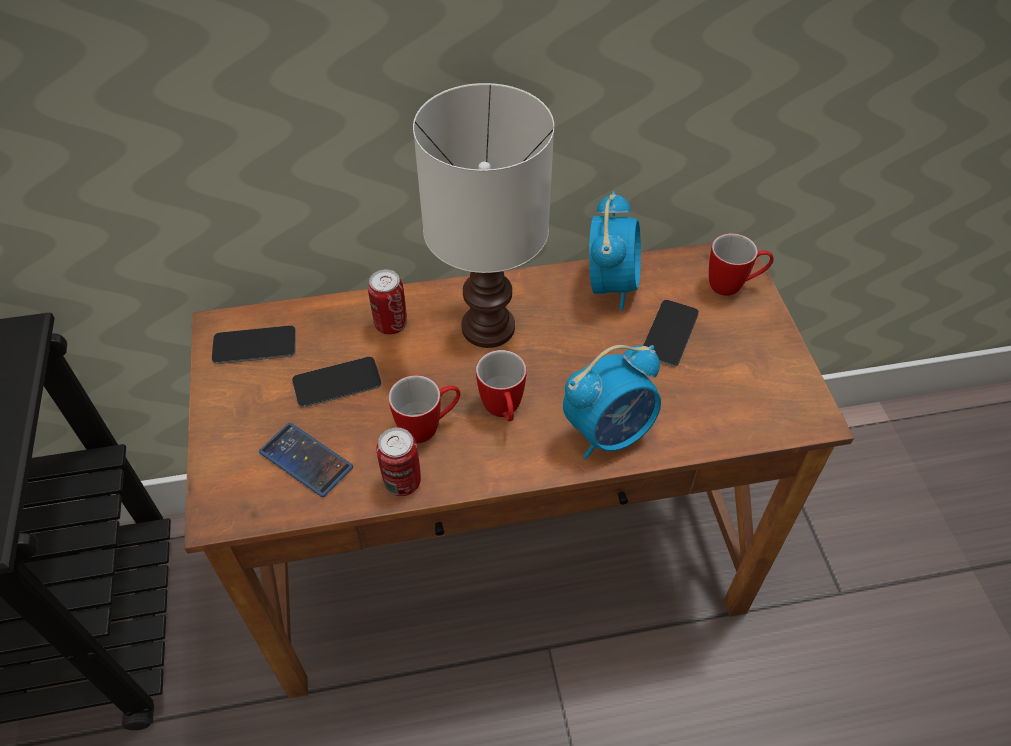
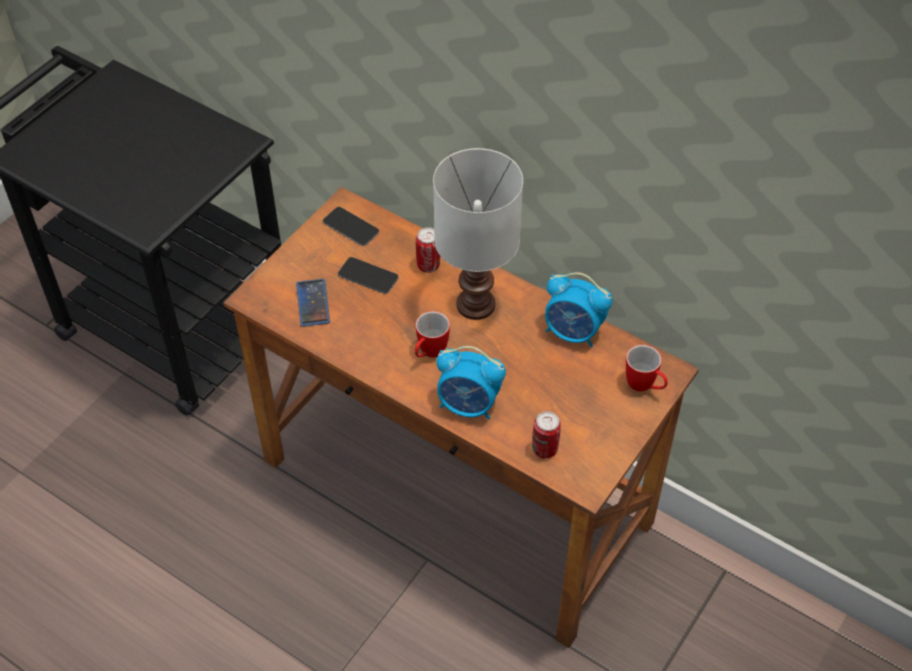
camera: 45 degrees right, 0 degrees up
(402, 482) = (343, 348): can -> can (544, 449)
(428, 427) = (385, 332): mug -> none
(611, 284) = (573, 332): alarm clock -> alarm clock turned 60 degrees clockwise
(669, 333) = (569, 383): phone -> none

